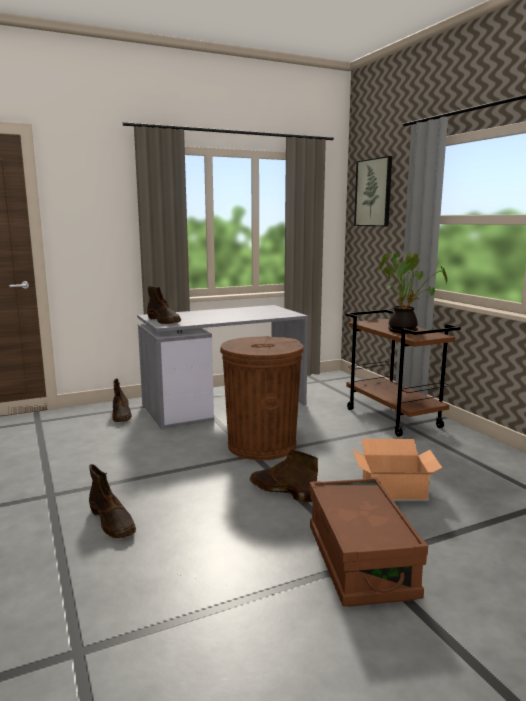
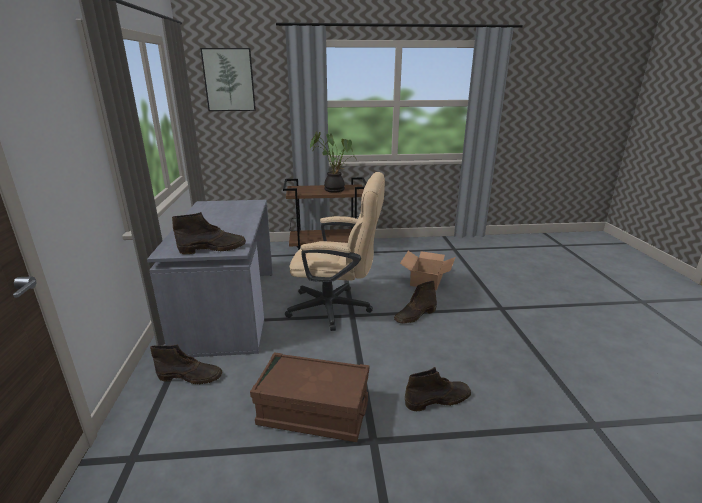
camera: 70 degrees left, 10 degrees up
(261, 445) = (337, 309): brown trash can -> beige office chair
(360, 561) = (501, 310): brown storage box -> brown storage box (313, 413)

